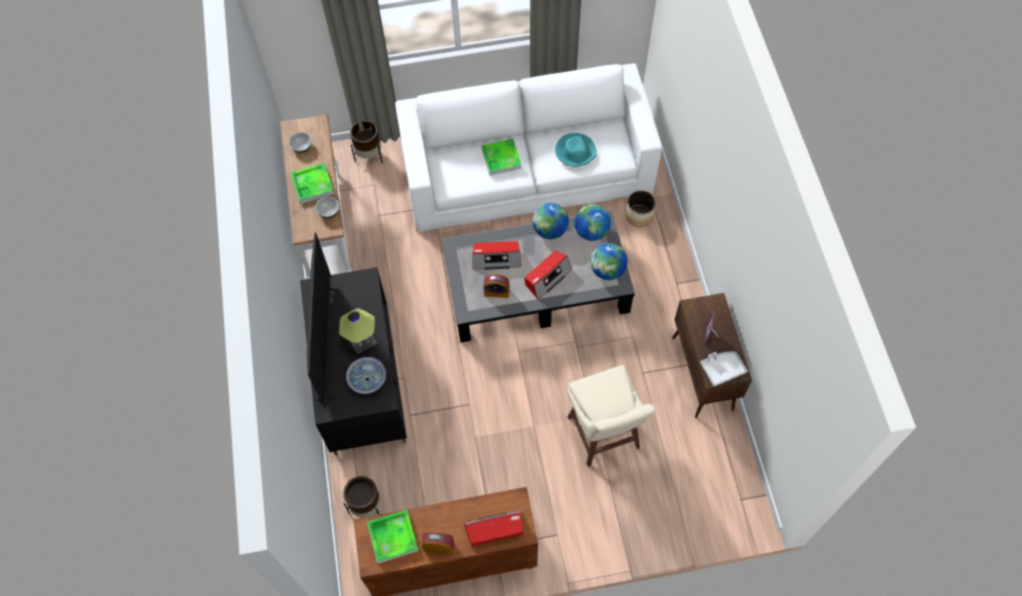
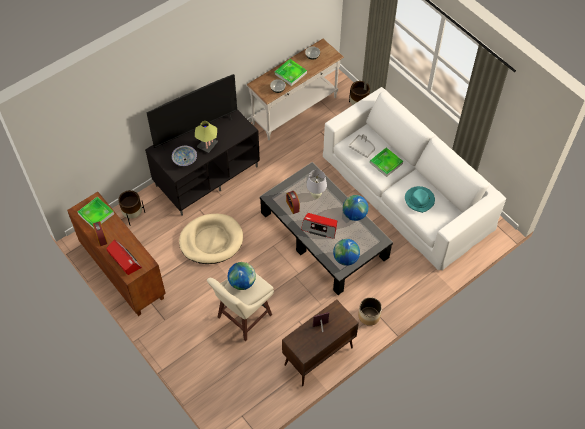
camera: 60 degrees right, 5 degrees down
(467, 422) = (211, 240): none -> beige dog bed
(496, 258) = (316, 195): radio -> white table lamp
(591, 232) = (368, 237): globe -> globe (242, 282)
(639, 216) = (414, 270): planter -> planter (369, 316)
(722, 369) = (300, 343): grey tray -> grey tray (362, 148)

